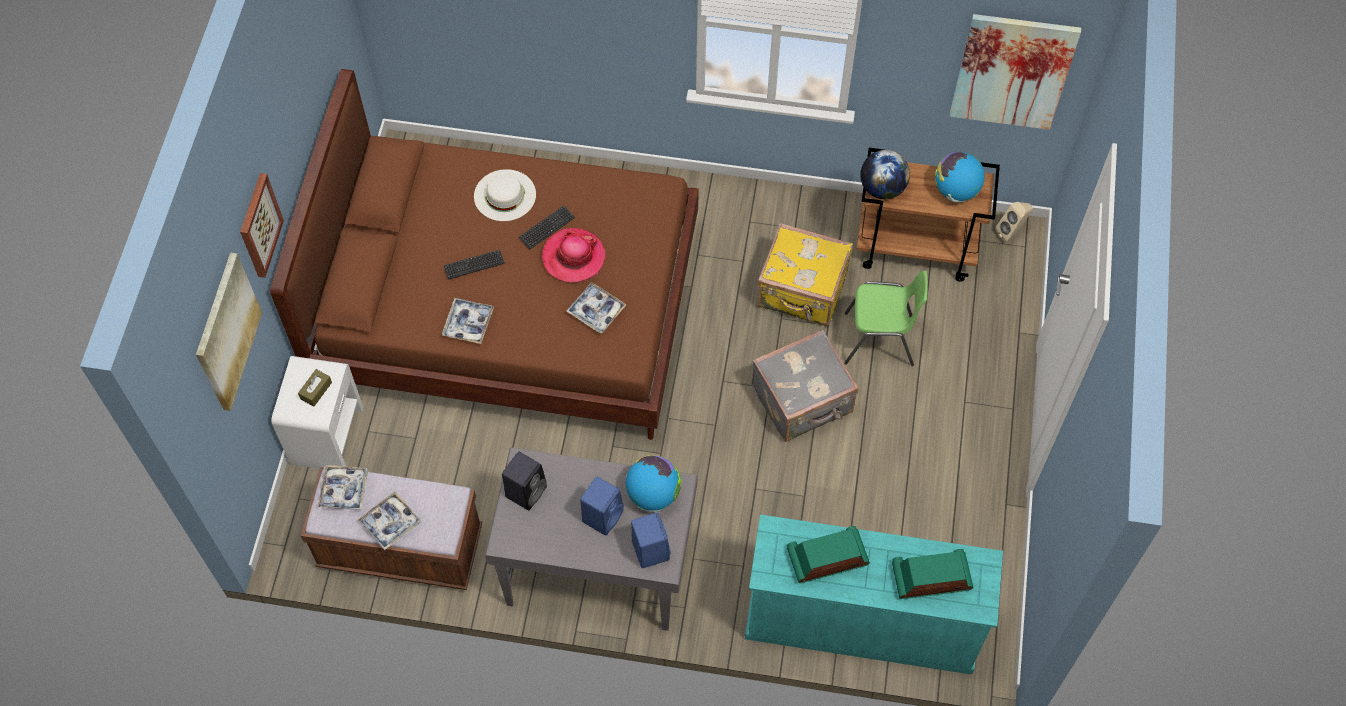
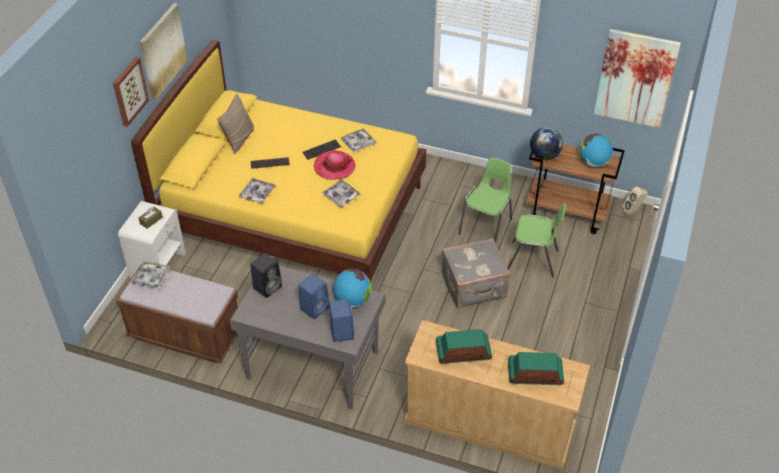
camera: 10 degrees right, 15 degrees down
(226, 332) = (90, 143): picture -> picture (162, 51)
(390, 523) = (175, 300): tray -> tray (358, 143)
(414, 225) = (239, 139): none -> beige pillow
(504, 195) = (299, 130): white hat -> none
(509, 309) = (293, 212): brown bed -> yellow bed
(802, 292) = (486, 226): yellow suitcase -> green chair
(860, 621) = (488, 424): turquoise dresser -> beige dresser

